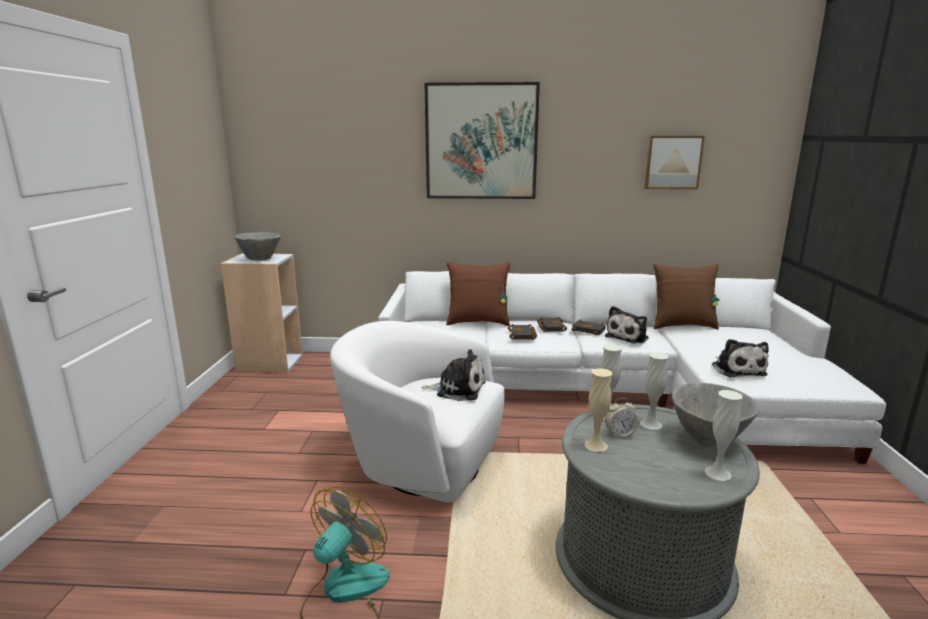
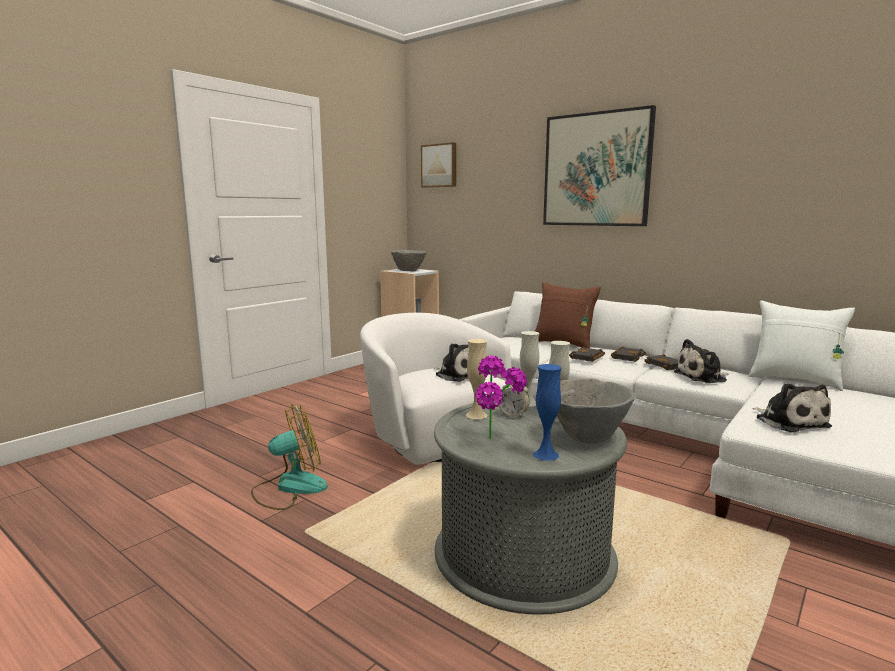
camera: 35 degrees right, 5 degrees down
(662, 472) = (498, 441): none -> potted plant
(672, 162) = (815, 184): picture -> picture (439, 165)
(682, 326) = (794, 381): brown pillow -> white pillow
(717, 473) = (546, 455): white vase -> blue vase
(737, 369) = (789, 422): plush toy -> plush toy turned 45 degrees counterclockwise

